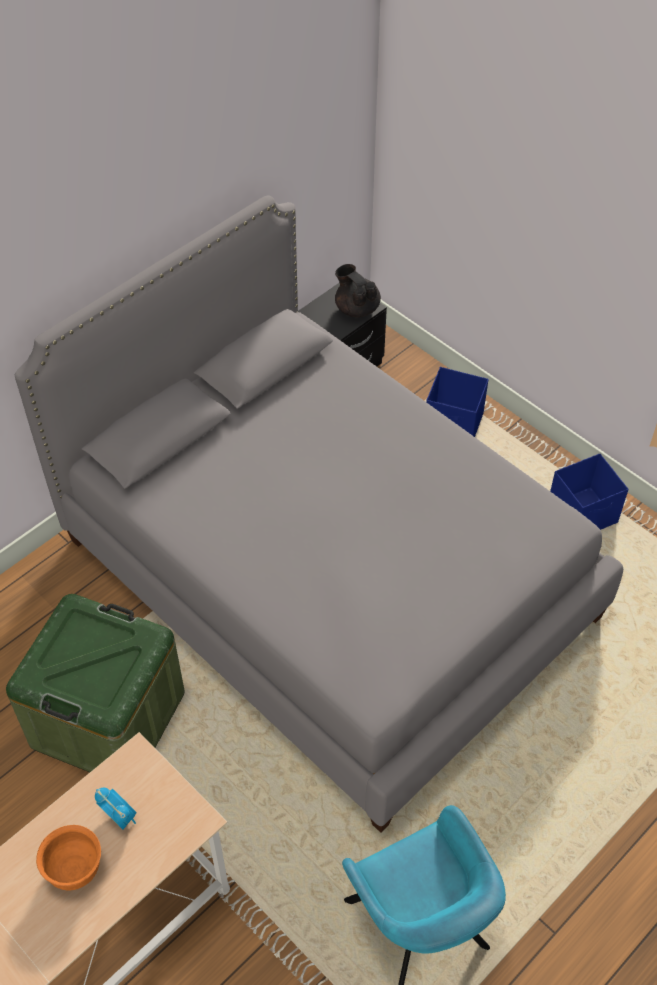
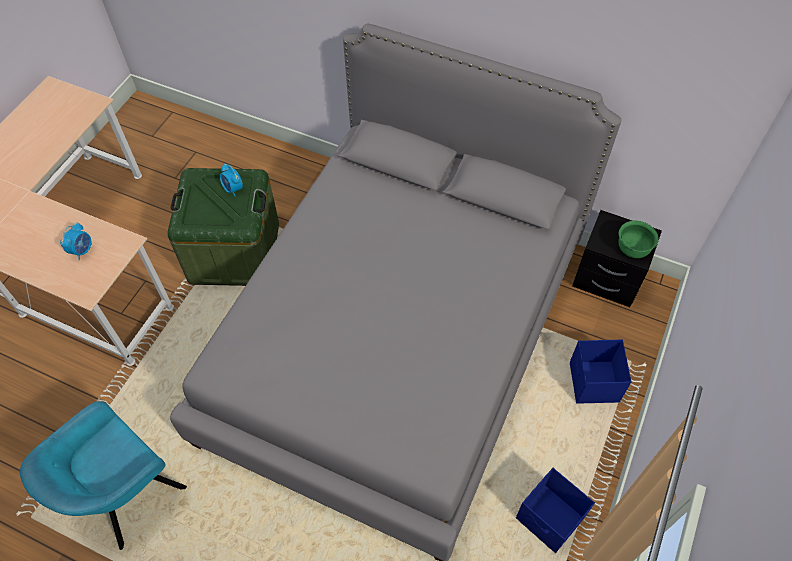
camera: 70 degrees right, 5 degrees up
(75, 869) = (42, 241): orange bowl -> none
(80, 636) = (233, 189): none -> alarm clock
(356, 308) = (632, 249): black teapot -> green bowl

